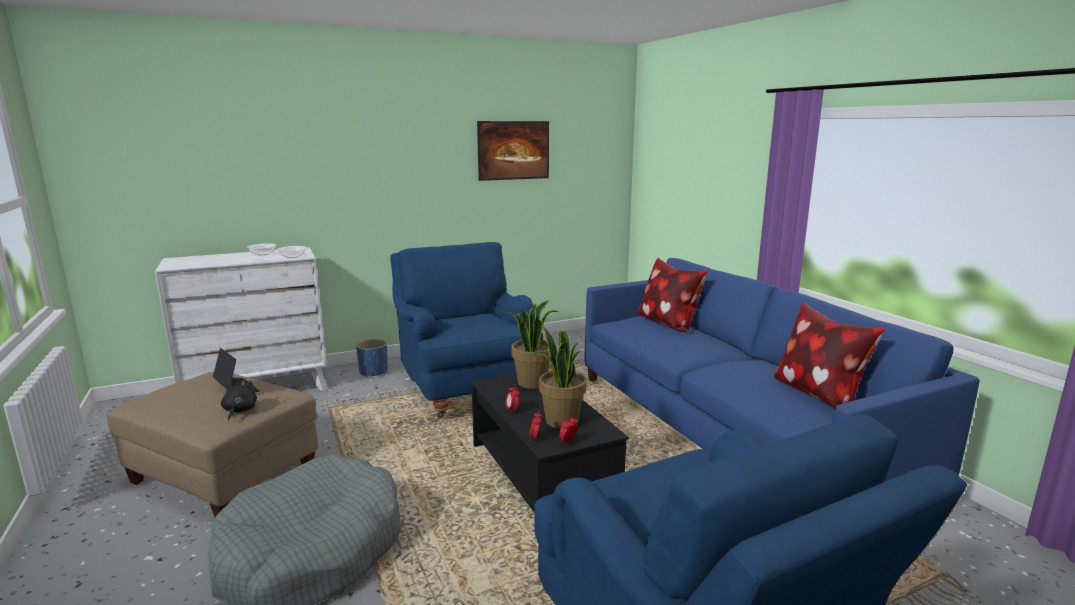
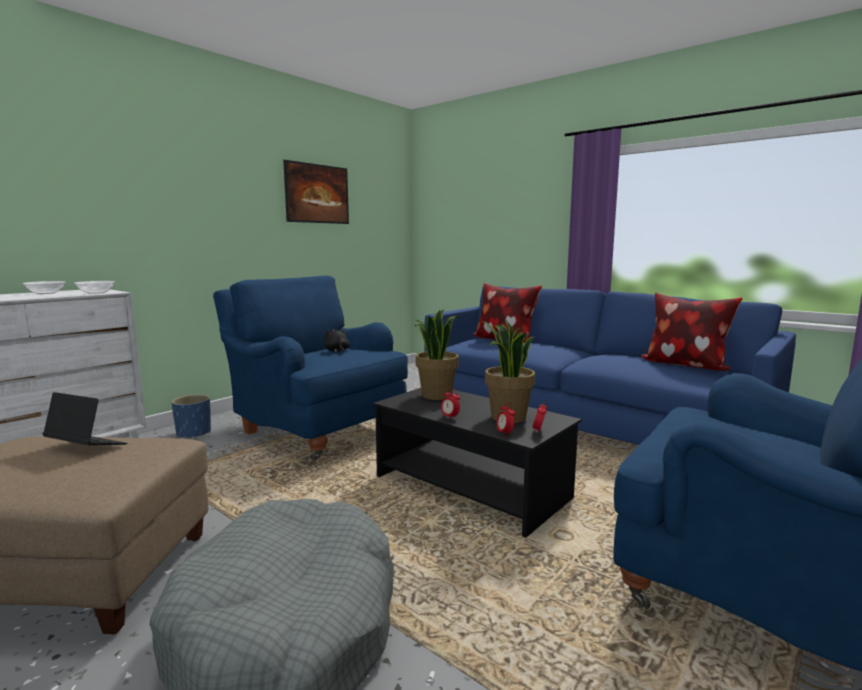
camera: 25 degrees left, 5 degrees down
(239, 411) = (118, 467): black plush toy -> black plush toy (337, 351)

